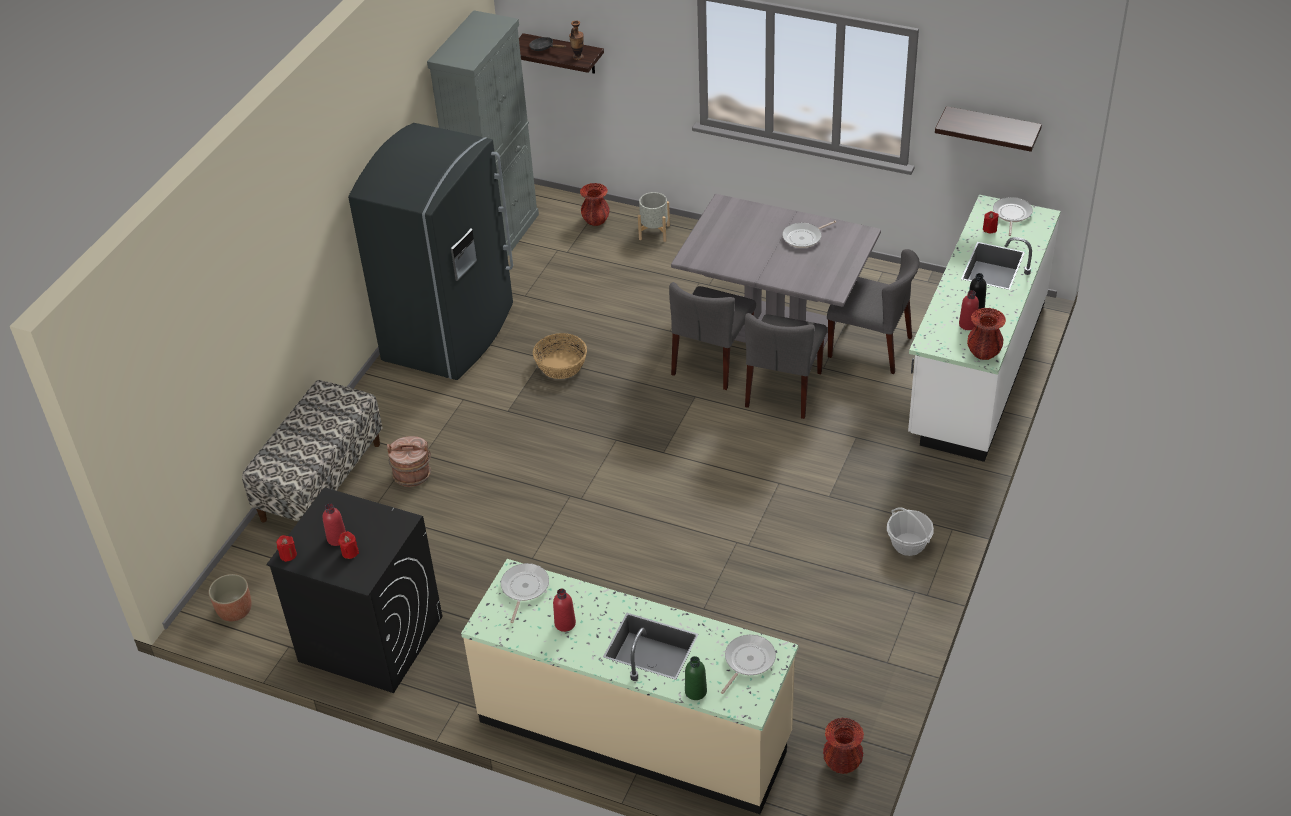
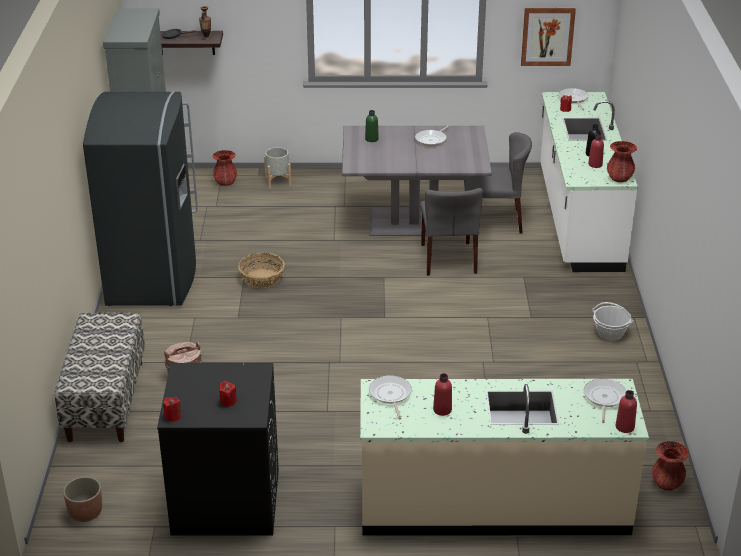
camera: 25 degrees left, 10 degrees down
(337, 538) = (209, 395): red bottle -> red bottle (624, 427)
(695, 691) = (580, 427): green bottle -> green bottle (371, 139)
(712, 361) = (381, 252): grey chair -> none
(992, 129) = (547, 36): shelf -> picture

